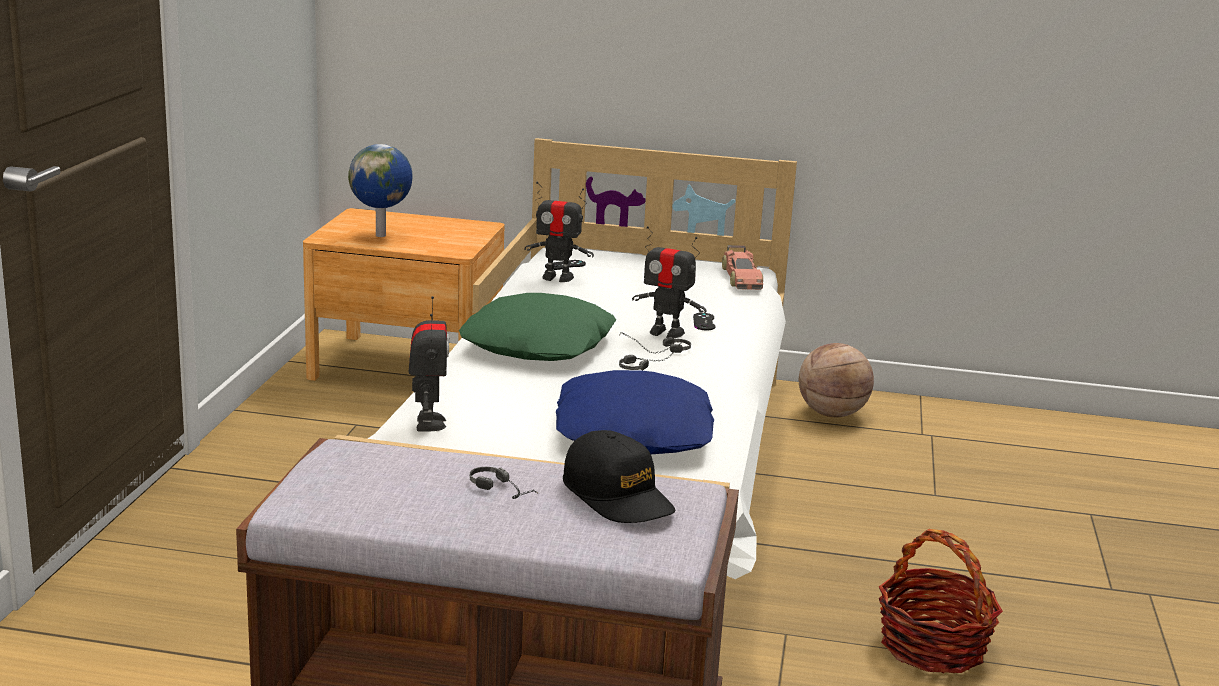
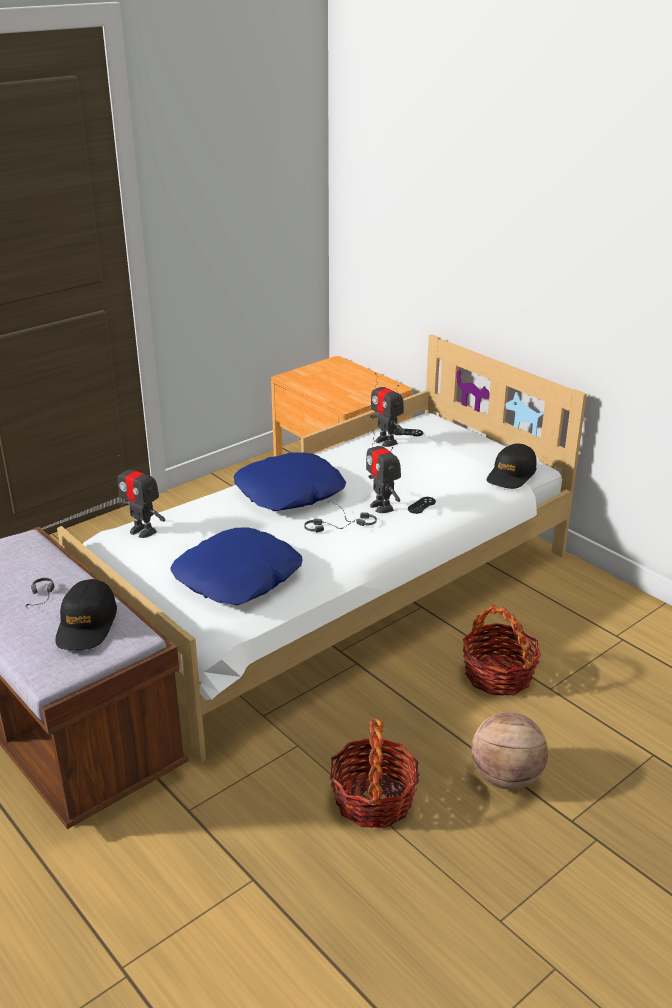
camera: 40 degrees right, 10 degrees up
(382, 235) = (321, 382): globe -> none
(428, 423) = (143, 531): toy robot -> toy robot turned 90 degrees clockwise
(539, 344) = (290, 492): green pillow -> blue pillow
(741, 278) = (511, 475): toy car -> black cap
(831, 414) = (569, 595): basketball -> basketball (506, 777)
(874, 500) = (498, 675): none -> basket

